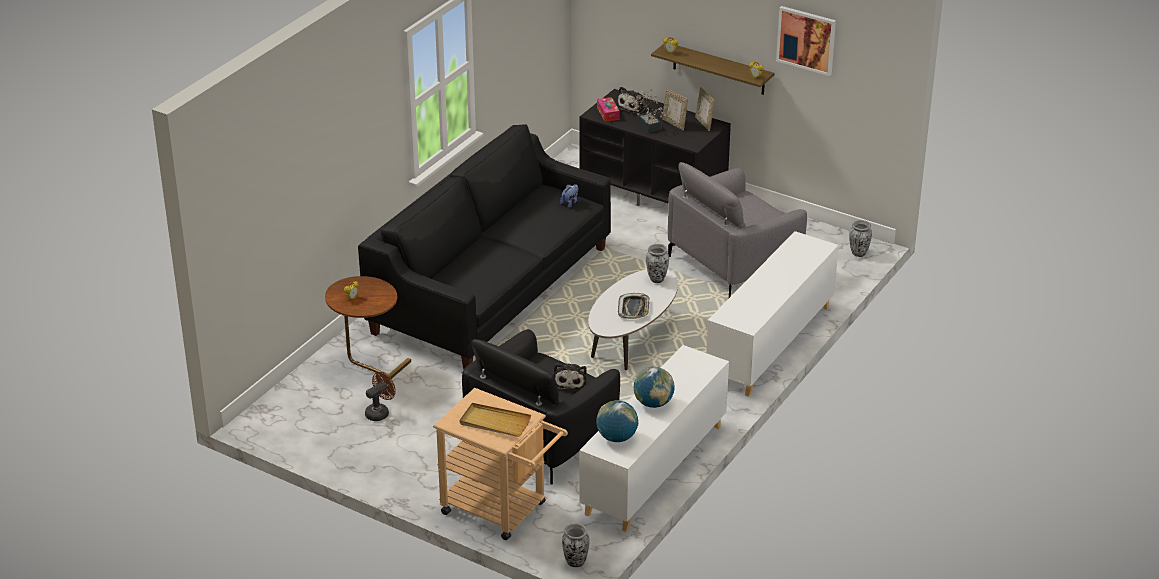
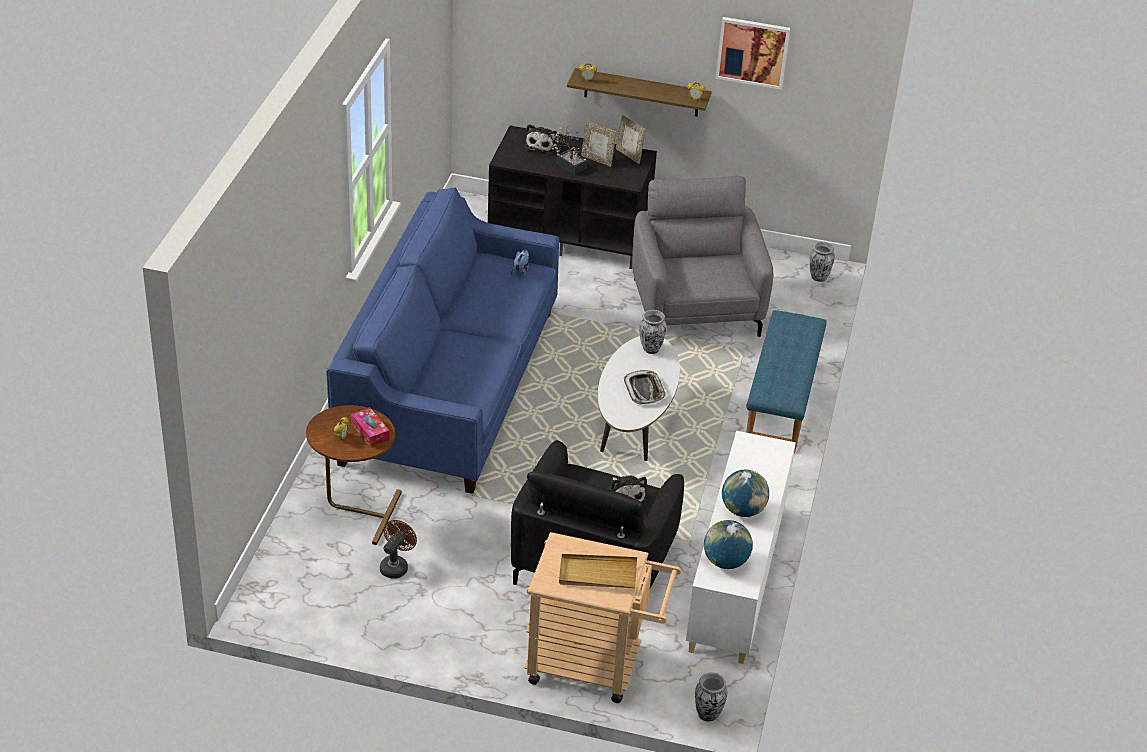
camera: 20 degrees left, 5 degrees up
(491, 290) = (449, 386): black sofa -> blue sofa
(608, 113) = (518, 157): tissue box -> tissue box (370, 432)
(734, 262) = (696, 308): grey armchair -> grey armchair turned 135 degrees clockwise
(770, 344) = (782, 402): white cabinet -> blue bench

